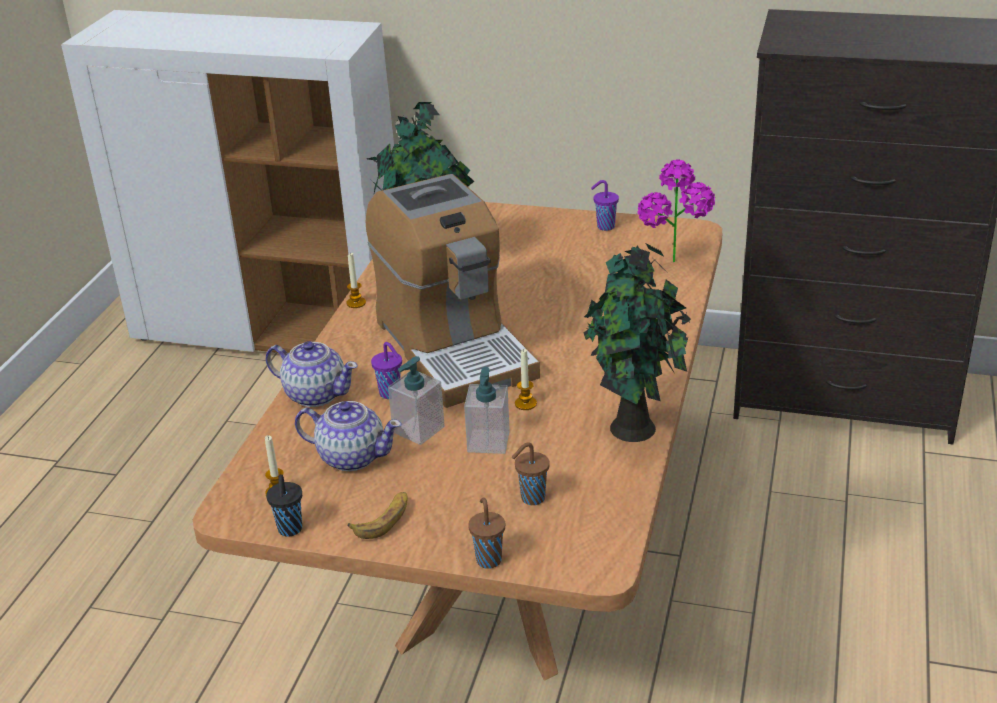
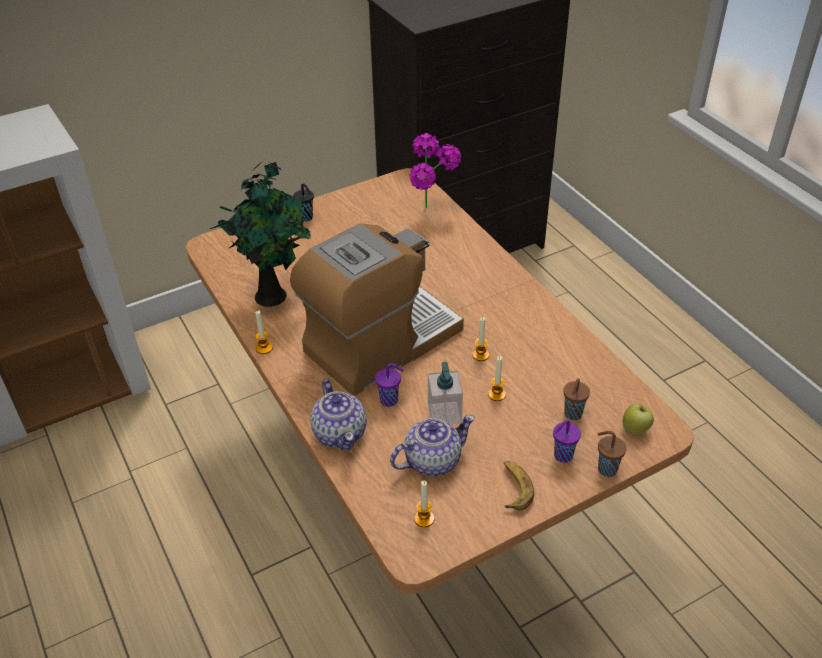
camera: 45 degrees left, 10 degrees up
(290, 530) = (471, 537): black cup -> black cup (306, 218)
(315, 394) = (340, 433): teapot -> teapot turned 90 degrees clockwise
(453, 347) = (380, 343): coffee machine -> coffee machine turned 60 degrees counterclockwise
(488, 442) = (497, 394): soap dispenser -> candle
(573, 548) = (635, 429): none -> apple
(604, 227) = (349, 203): purple cup -> purple cup (562, 456)
(635, 430) = (563, 334): potted plant -> none

